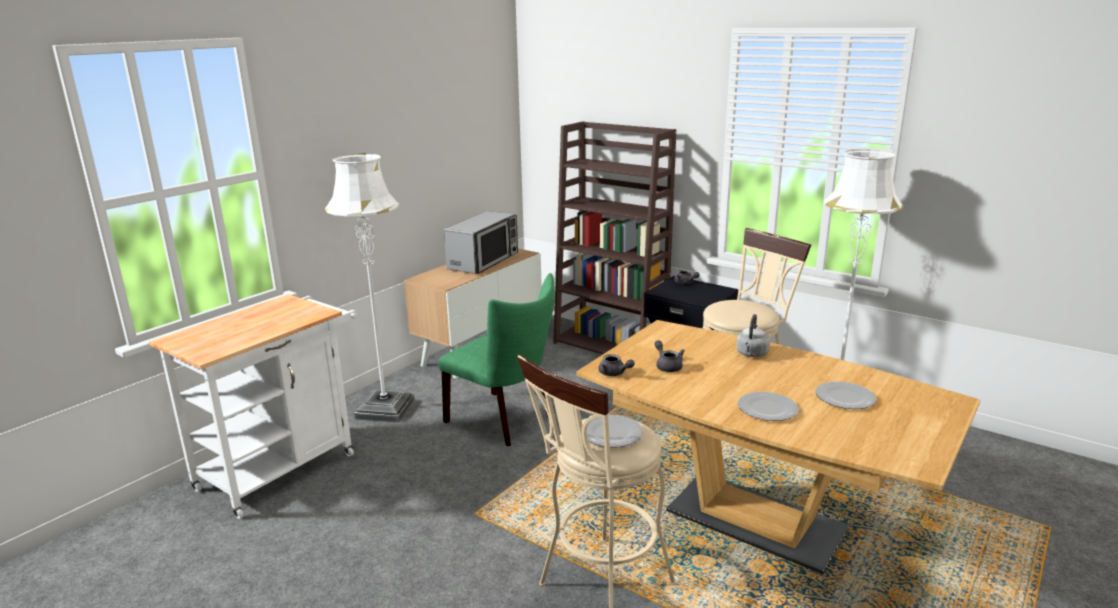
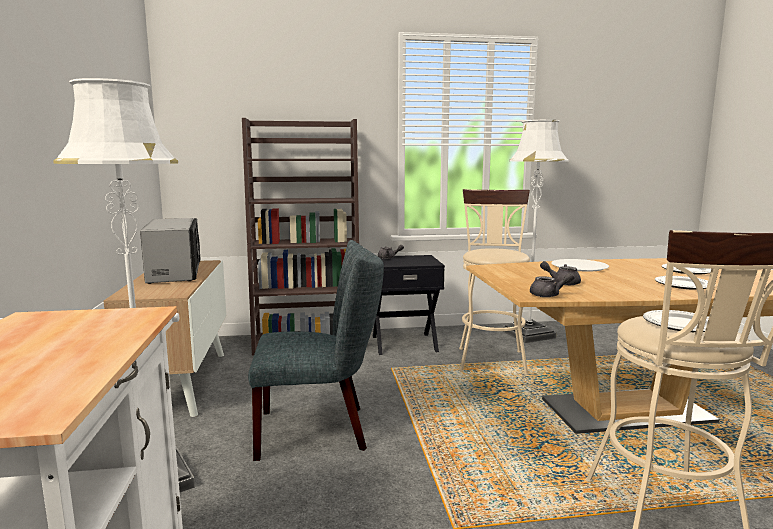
camera: 45 degrees left, 10 degrees down
(505, 420) = (320, 430): green chair -> grey chair
(751, 354) = (579, 266): grey kettle -> white plate

